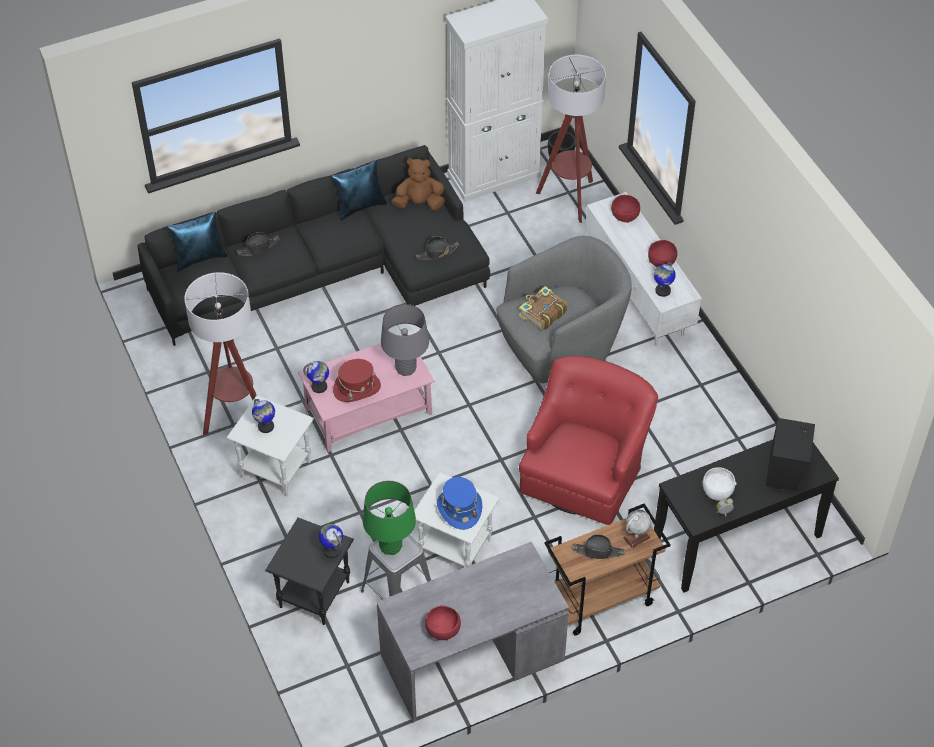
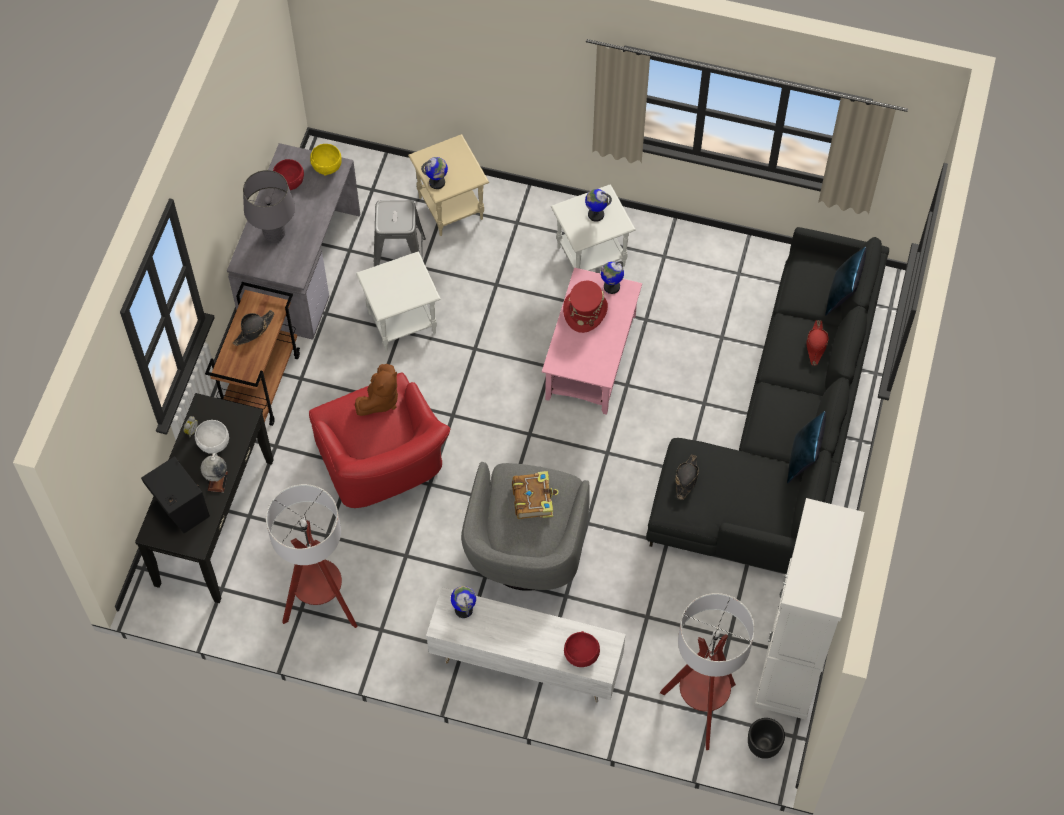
camera: 130 degrees right, 10 degrees up
(236, 416) = (671, 263): floor lamp -> floor lamp (322, 605)
(258, 247) = (816, 345): black hat -> red hat
(314, 595) = (450, 207): black side table -> beige side table
(390, 546) = (400, 214): green table lamp -> none
(401, 615) = (326, 166): none -> yellow bowl
(406, 368) = (573, 359): grey table lamp -> grey table lamp (274, 234)
(419, 203) = (765, 511): brown plush toy -> brown plush toy (380, 400)
(459, 509) = (392, 286): blue hat -> none
(636, 537) = (239, 364): globe -> globe (217, 481)
(662, 261) = (497, 639): red bowl -> none

